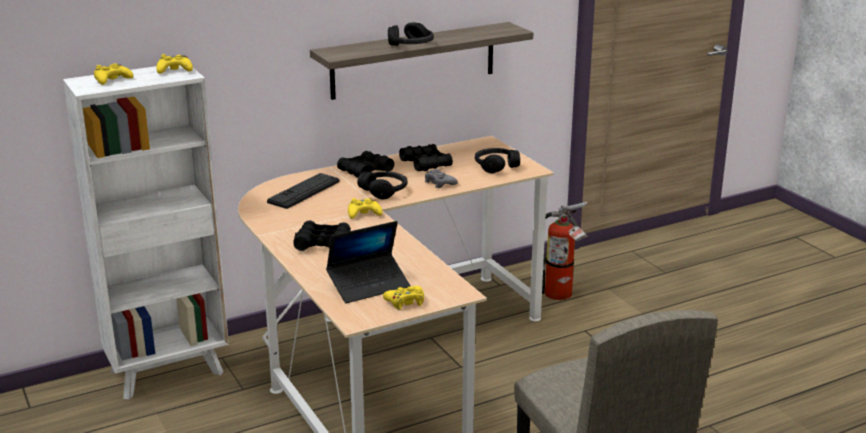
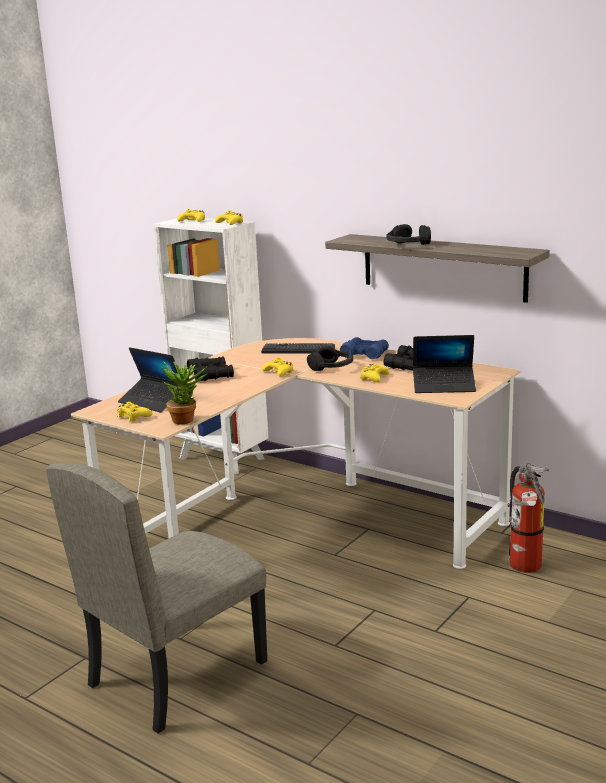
camera: 65 degrees right, 5 degrees down
(365, 171) = (364, 354): black binoculars -> blue binoculars
(439, 183) = (374, 378): grey game controller -> yellow game controller
(450, 278) = (187, 420): none -> potted plant
(496, 166) = (444, 386): black headphones -> laptop

